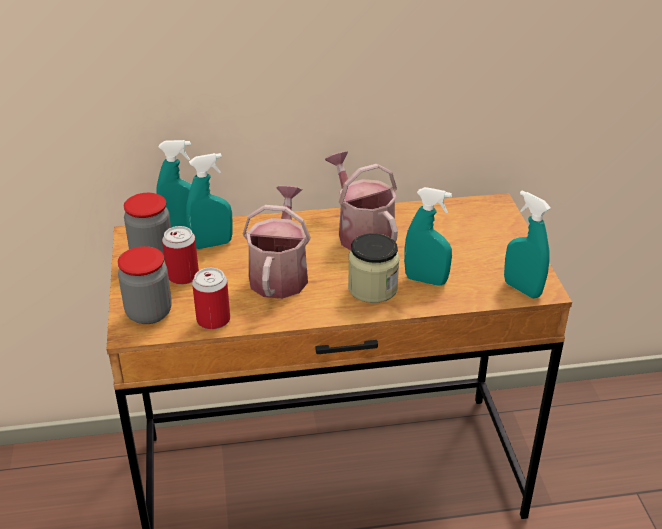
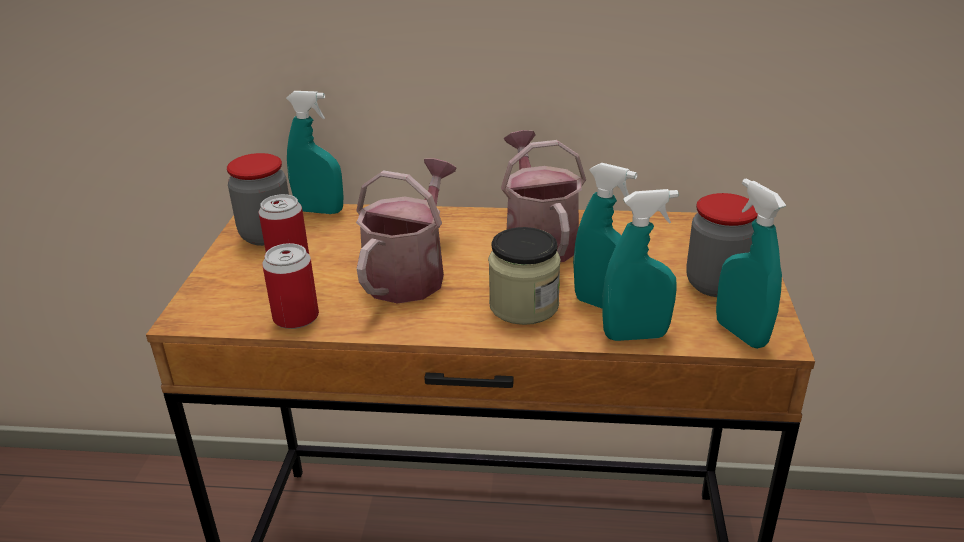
camera: 15 degrees right, 5 degrees down
(149, 313) = (222, 299): jar -> jar (716, 285)
(212, 244) = (344, 231): turquoise spray bottle -> turquoise spray bottle (635, 336)

